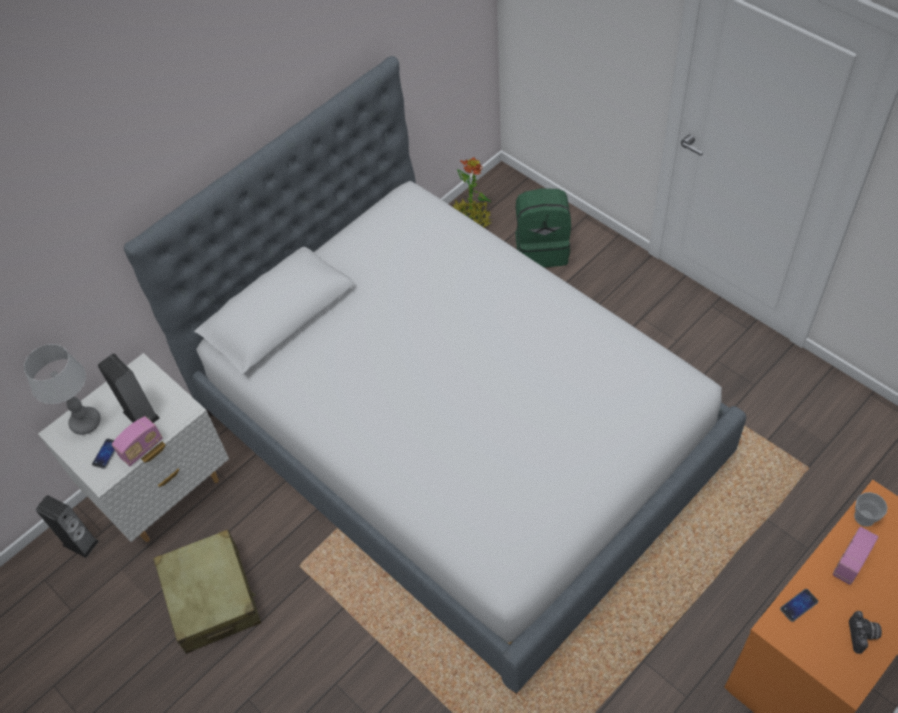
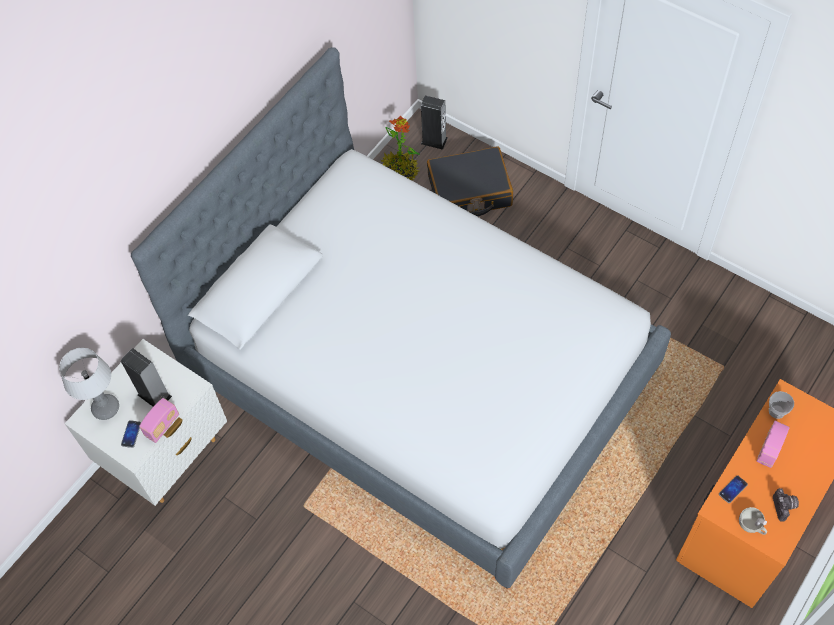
camera: 10 degrees left, 5 degrees up
(80, 543) = (102, 511): speaker -> speaker (434, 141)
(212, 597) = (231, 543): beige suitcase -> none
(542, 249) = (469, 191): green backpack -> black suitcase
(818, 654) = (751, 526): none -> white cup

